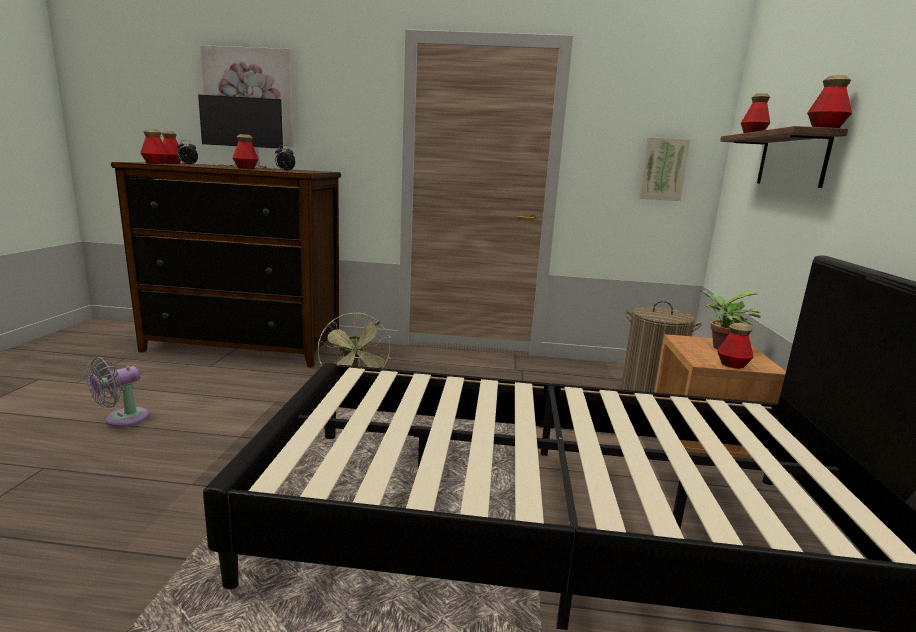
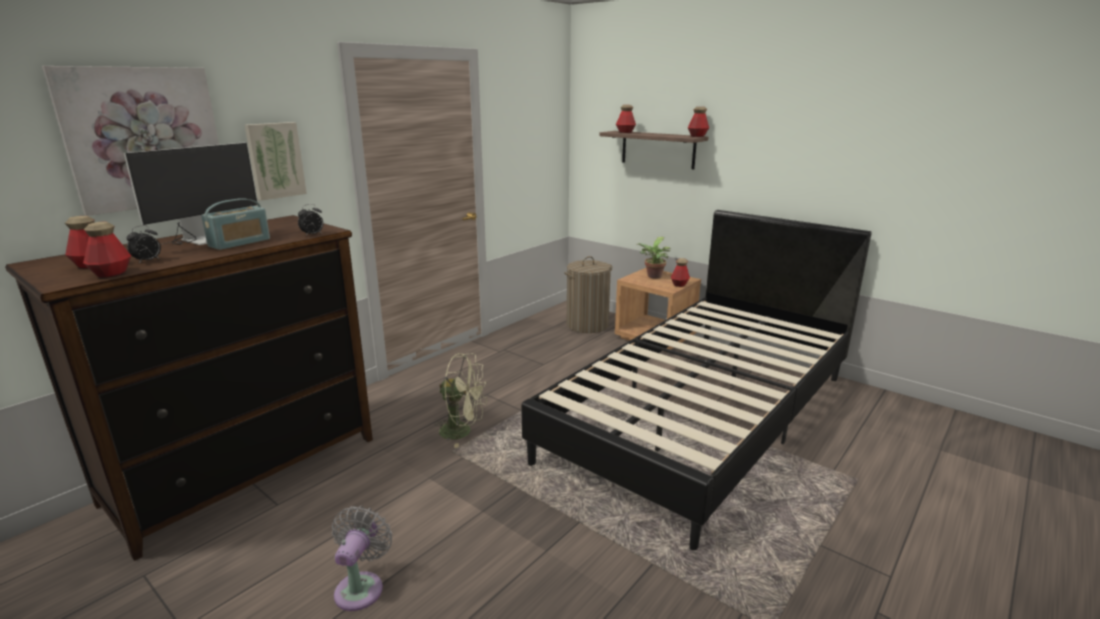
camera: 55 degrees left, 5 degrees up
(122, 419) = (361, 587): grey fan -> grey fan turned 150 degrees counterclockwise
(246, 168) = (240, 243): bottle -> radio
(663, 169) = (541, 155): picture -> picture (275, 160)

